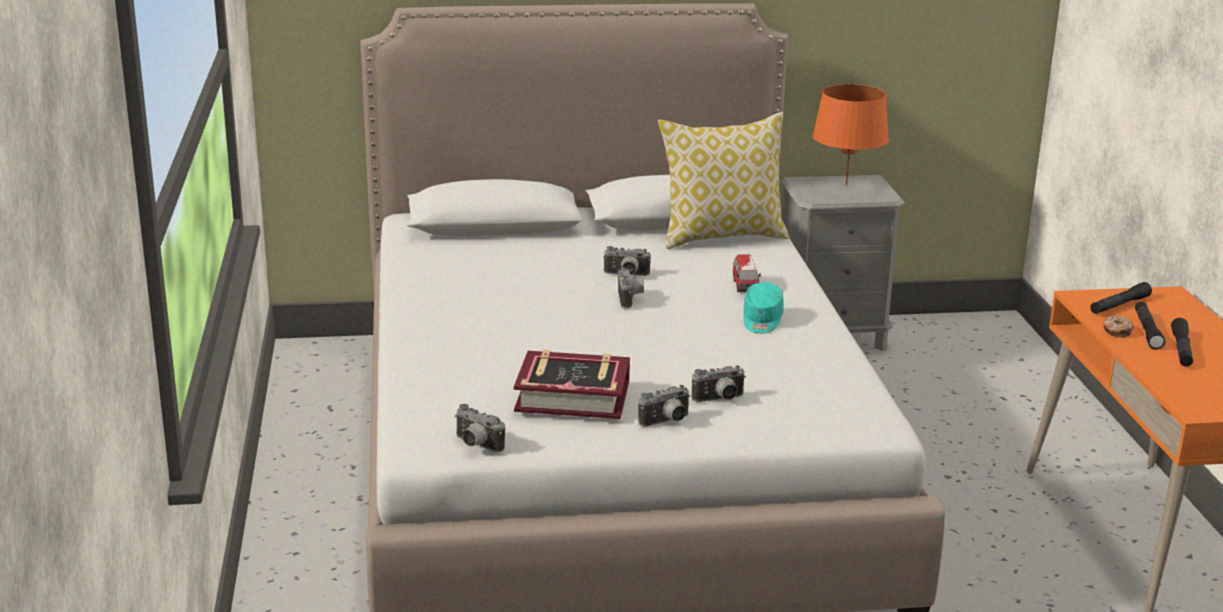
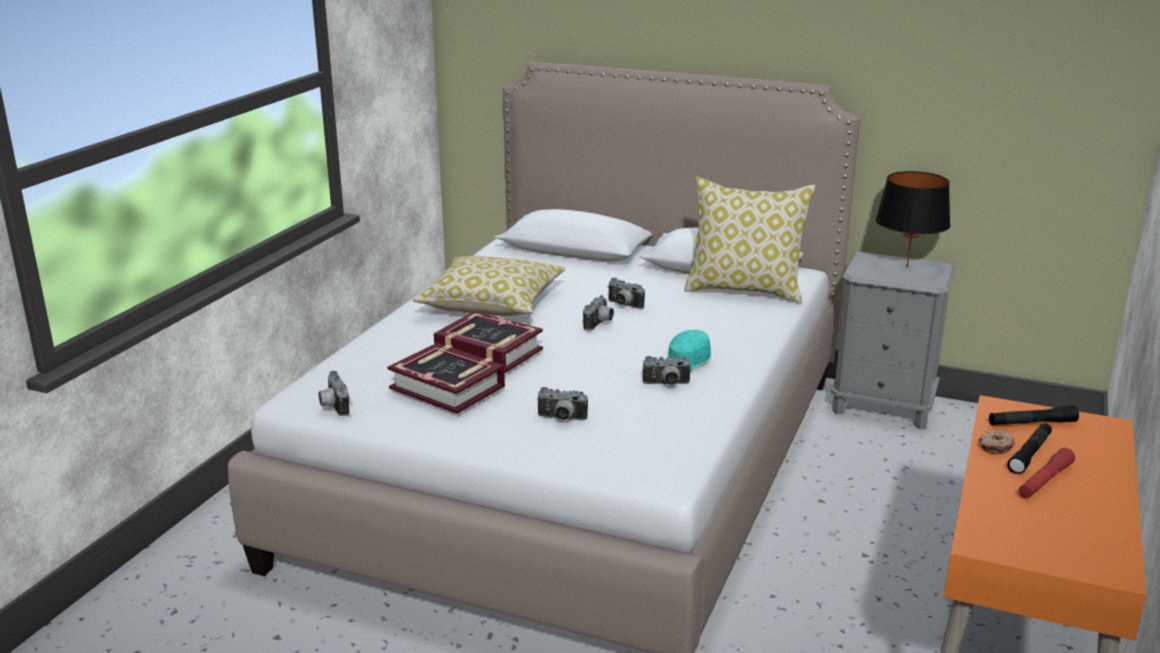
camera: 30 degrees right, 0 degrees up
(490, 302) = (492, 304): none -> pillow
(563, 352) = (488, 352): none -> book
(667, 422) = (495, 426): camera -> camera (666, 385)
(745, 287) = (709, 334): toy car -> none
(846, 185) = (906, 266): orange table lamp -> black table lamp
(1181, 350) = (1044, 481): black flashlight -> red flashlight

